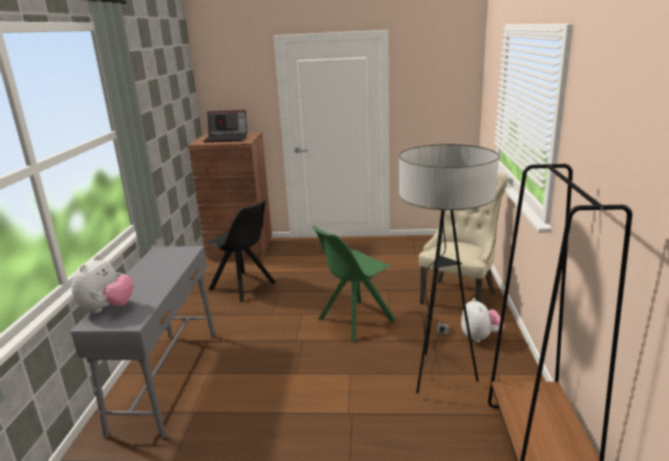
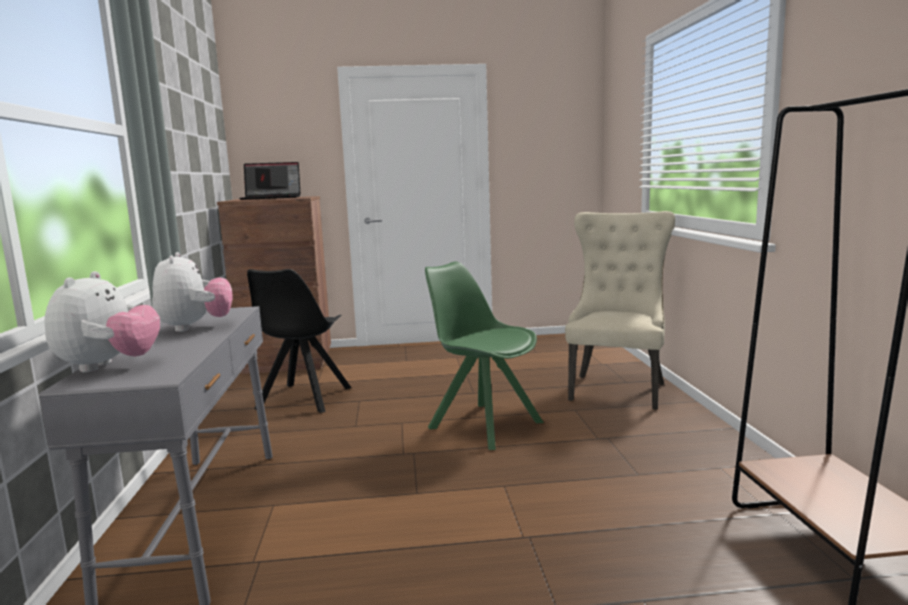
camera: 10 degrees left, 10 degrees down
(243, 287) = (303, 399): black chair -> black chair turned 75 degrees clockwise
(354, 320) = (483, 424): green chair -> green chair turned 90 degrees clockwise
(439, 377) = (640, 479): floor lamp -> none
(480, 337) = (671, 429): plush toy -> plush toy (195, 327)

